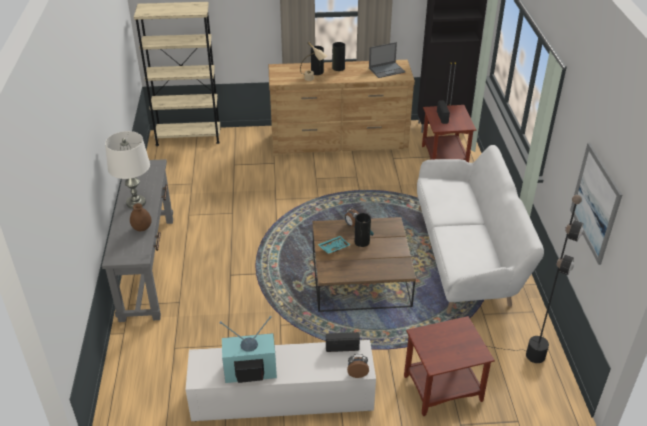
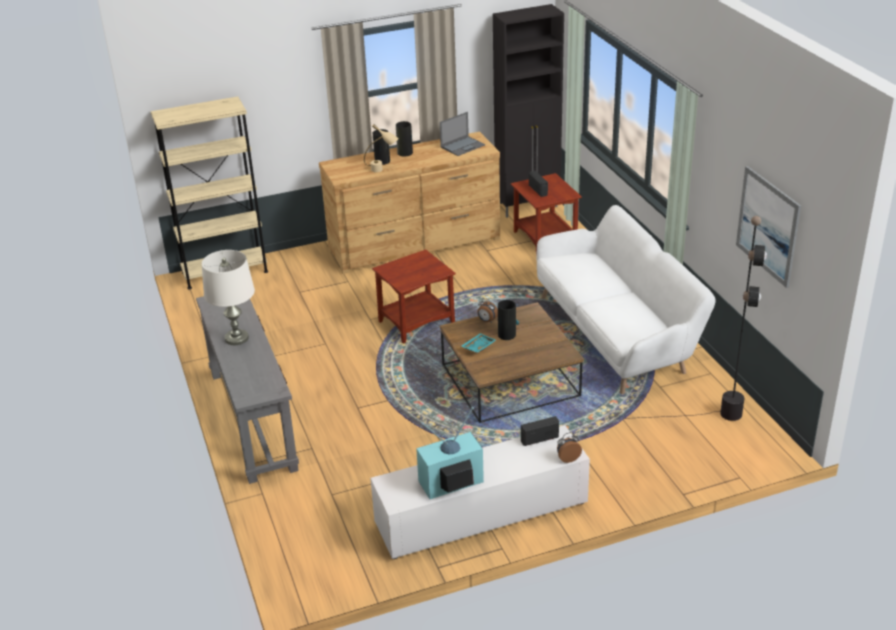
camera: 15 degrees left, 5 degrees down
(142, 228) = (260, 363): brown vase -> none
(442, 387) = (648, 464): brown side table -> brown side table (416, 322)

